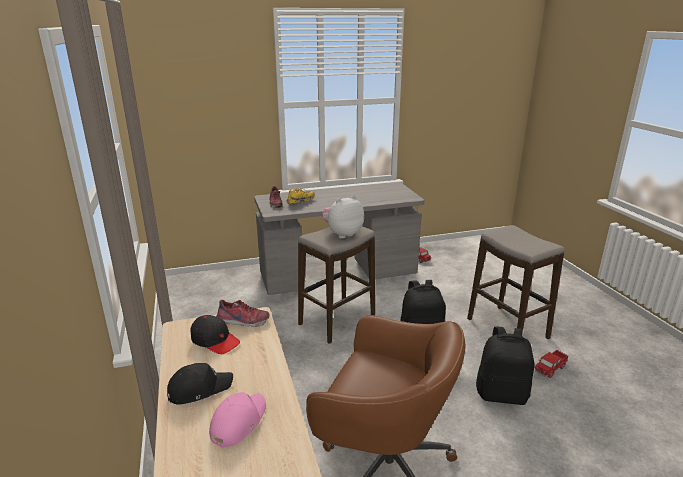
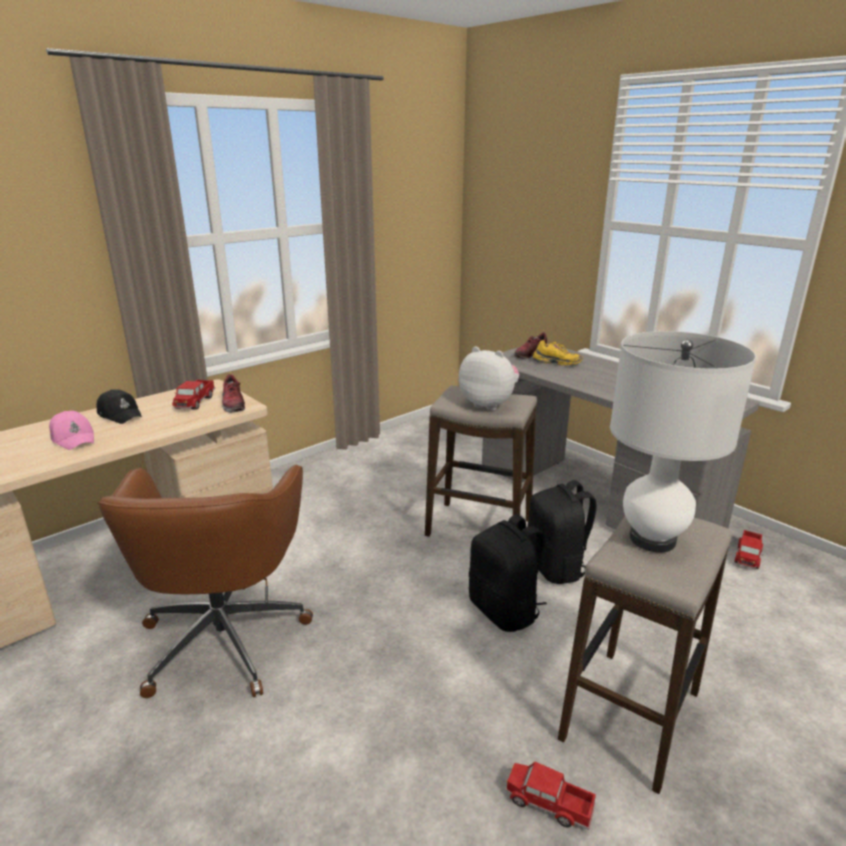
camera: 65 degrees right, 0 degrees up
(215, 340) = (195, 402): black cap -> toy truck
(238, 422) = (74, 438): pink cap -> pink cap turned 45 degrees clockwise
(502, 394) = (424, 733): black backpack -> black backpack (557, 567)
(516, 239) = (652, 539): none -> white table lamp

